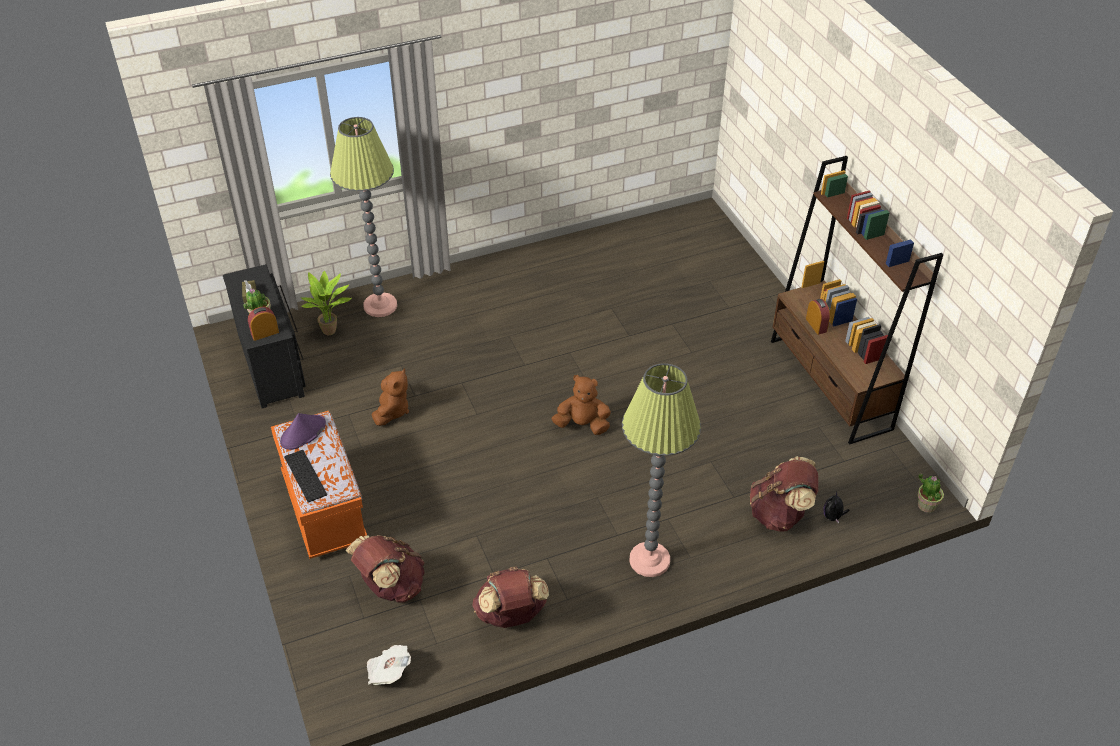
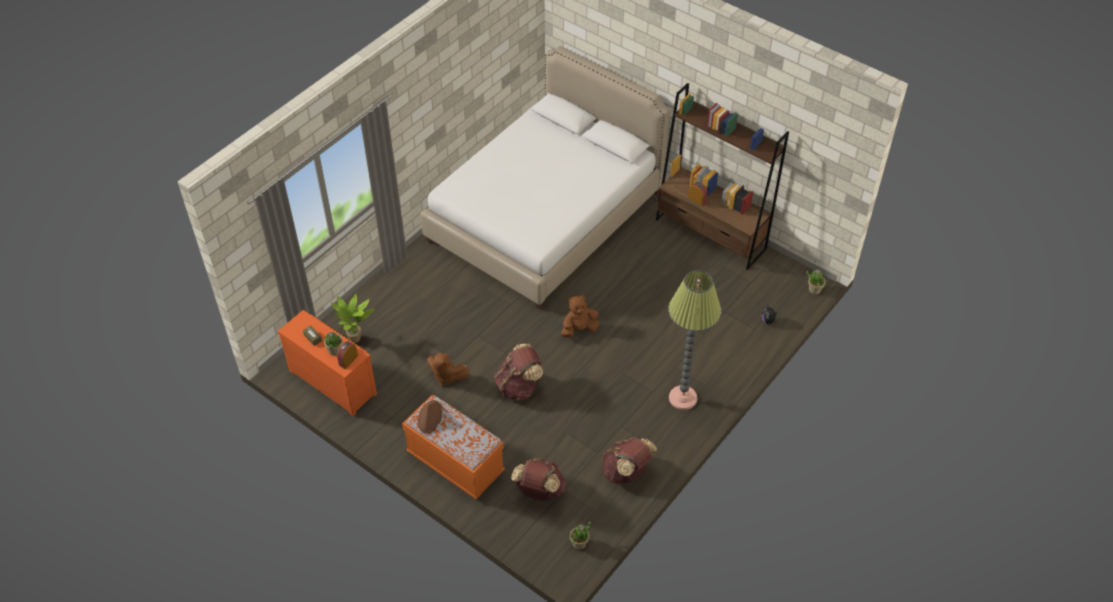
camera: 30 degrees left, 5 degrees up
(273, 364) = (334, 380): black dresser -> orange dresser
(303, 433) = (430, 417): purple hat -> brown hat
(304, 476) = (455, 445): keyboard -> none
(380, 305) = (376, 304): floor lamp -> none
(388, 671) = (579, 543): newspaper -> potted plant
(392, 411) = (446, 376): brown plush toy -> brown plush toy turned 135 degrees clockwise
(638, 288) = (545, 216): none -> white bed
(780, 514) = (737, 333): brown backpack -> brown backpack (519, 386)

